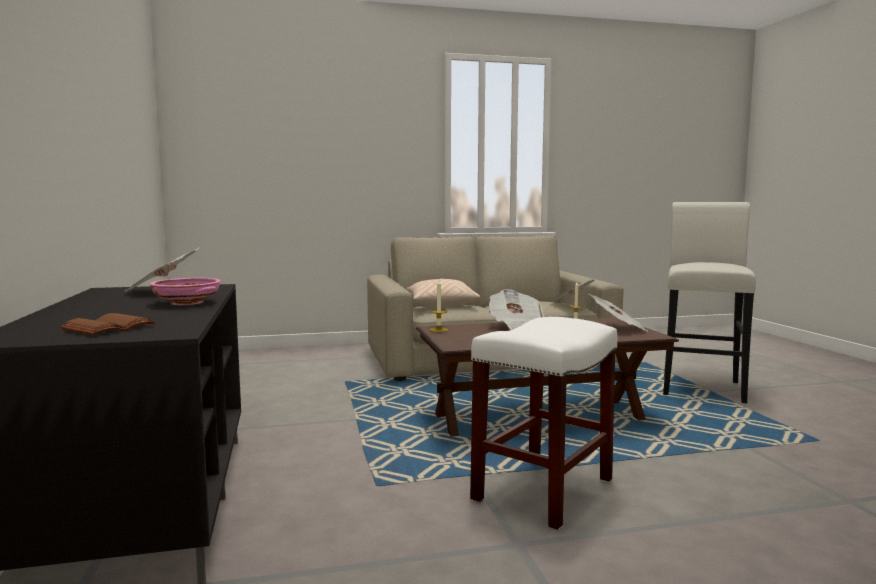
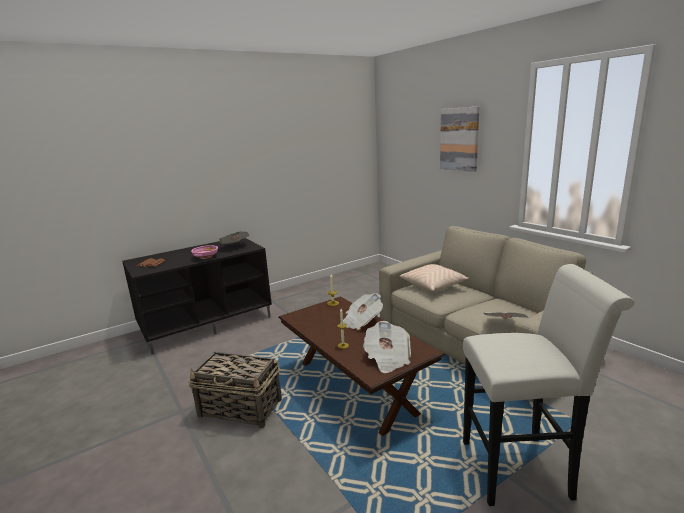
camera: 70 degrees right, 10 degrees up
(351, 132) = (459, 139): none -> picture
(543, 489) = (241, 408): white stool -> basket

